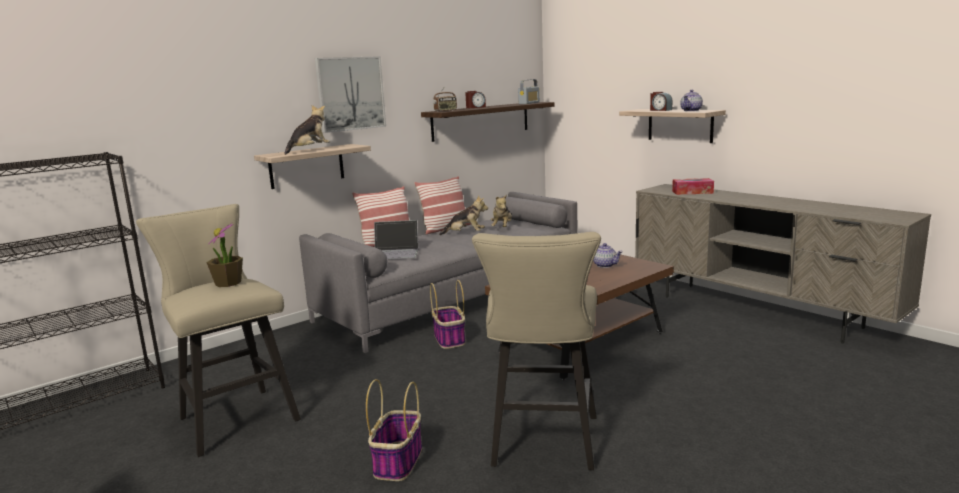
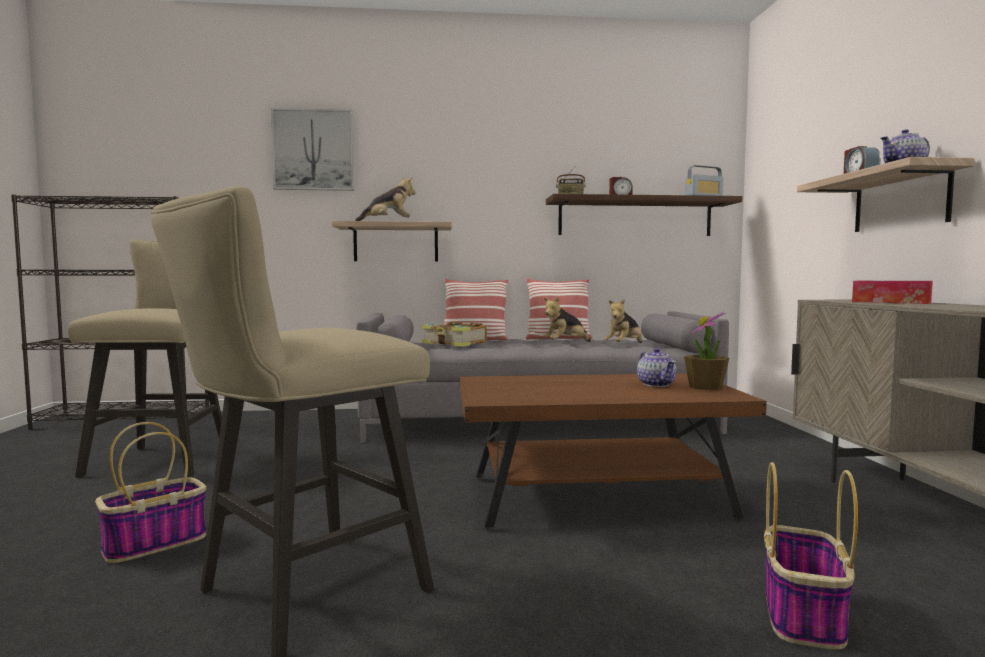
camera: 35 degrees right, 10 degrees down
(228, 283) = (162, 308): potted plant -> potted plant (705, 387)
(350, 93) = (456, 171): picture -> picture (313, 150)
(396, 252) = (454, 344): laptop -> book
(449, 339) = (456, 452): basket -> basket (804, 616)
(465, 234) = (565, 343): plush toy -> plush toy turned 105 degrees clockwise

